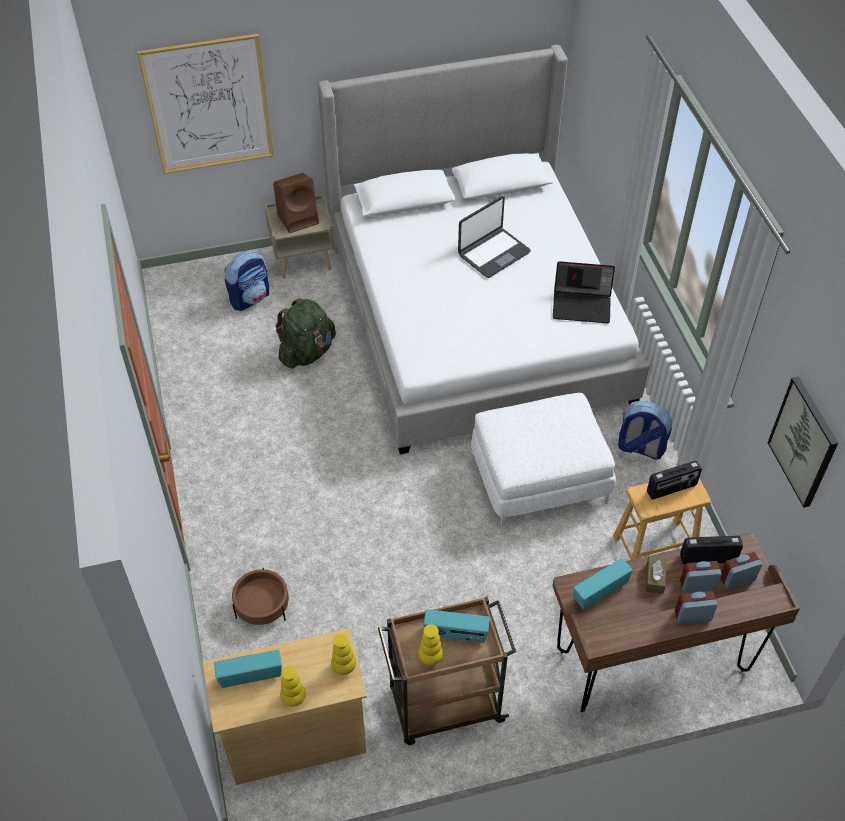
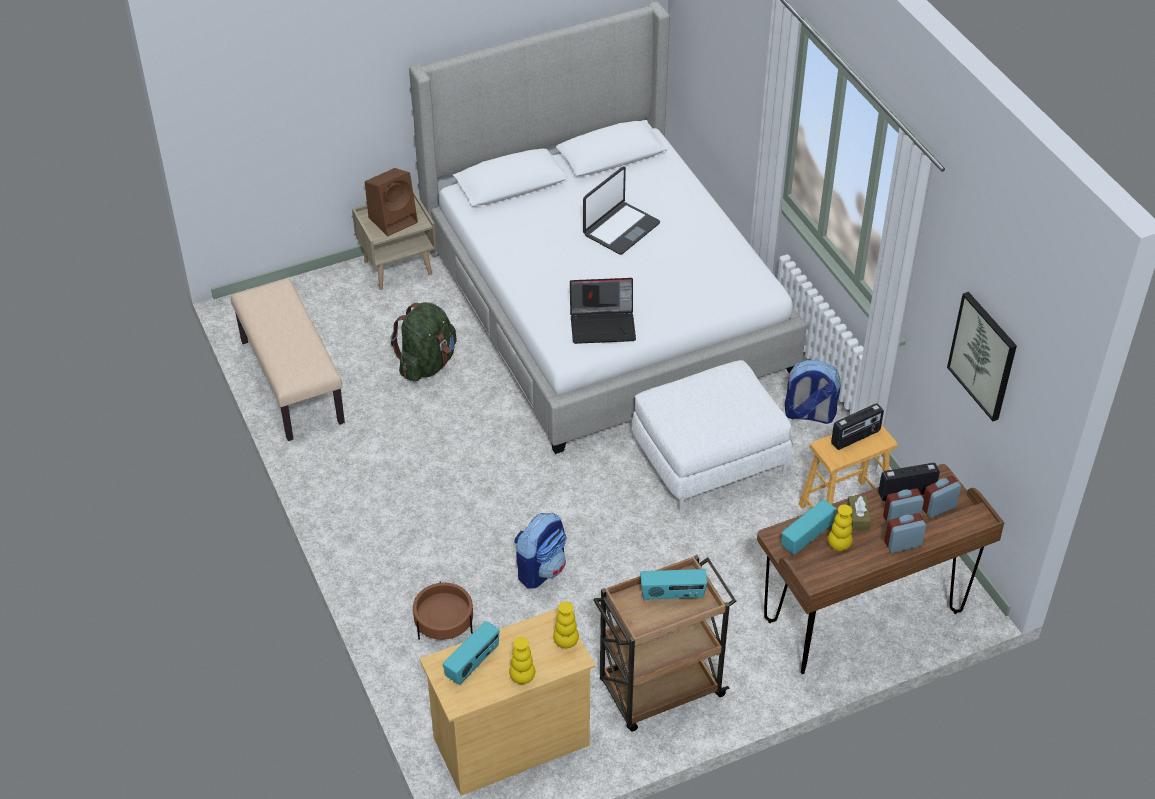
camera: 10 degrees left, 5 degrees down
(185, 353) = (290, 381): none -> beige bench
(208, 105) = (293, 103): picture -> none
(250, 298) = (348, 315): backpack -> backpack (541, 569)
(250, 675) = (473, 663): radio -> radio turned 150 degrees clockwise
(430, 658) = (652, 619): yellow vase -> yellow vase (839, 545)
(582, 305) = (727, 270): laptop -> laptop (603, 325)

